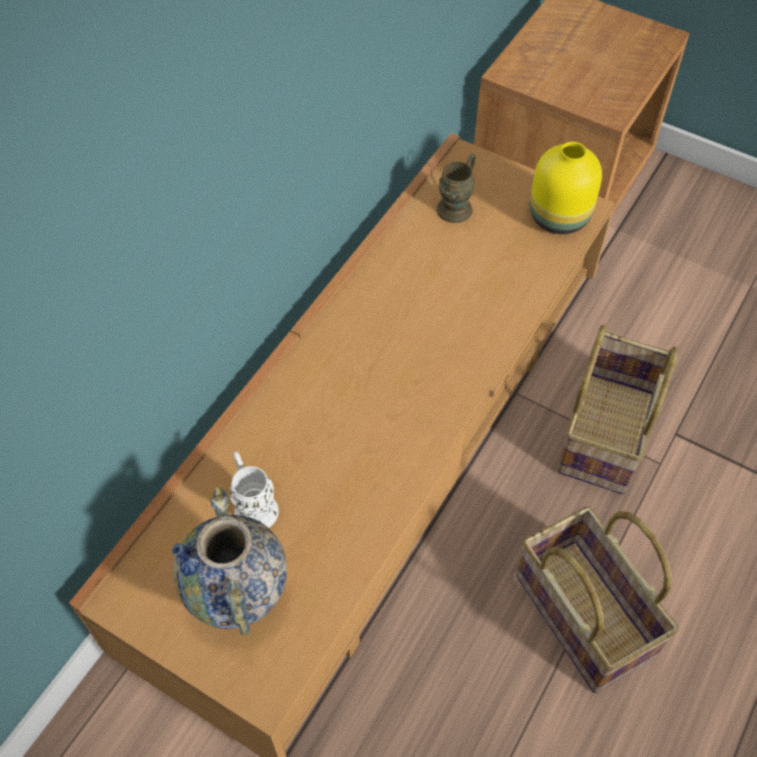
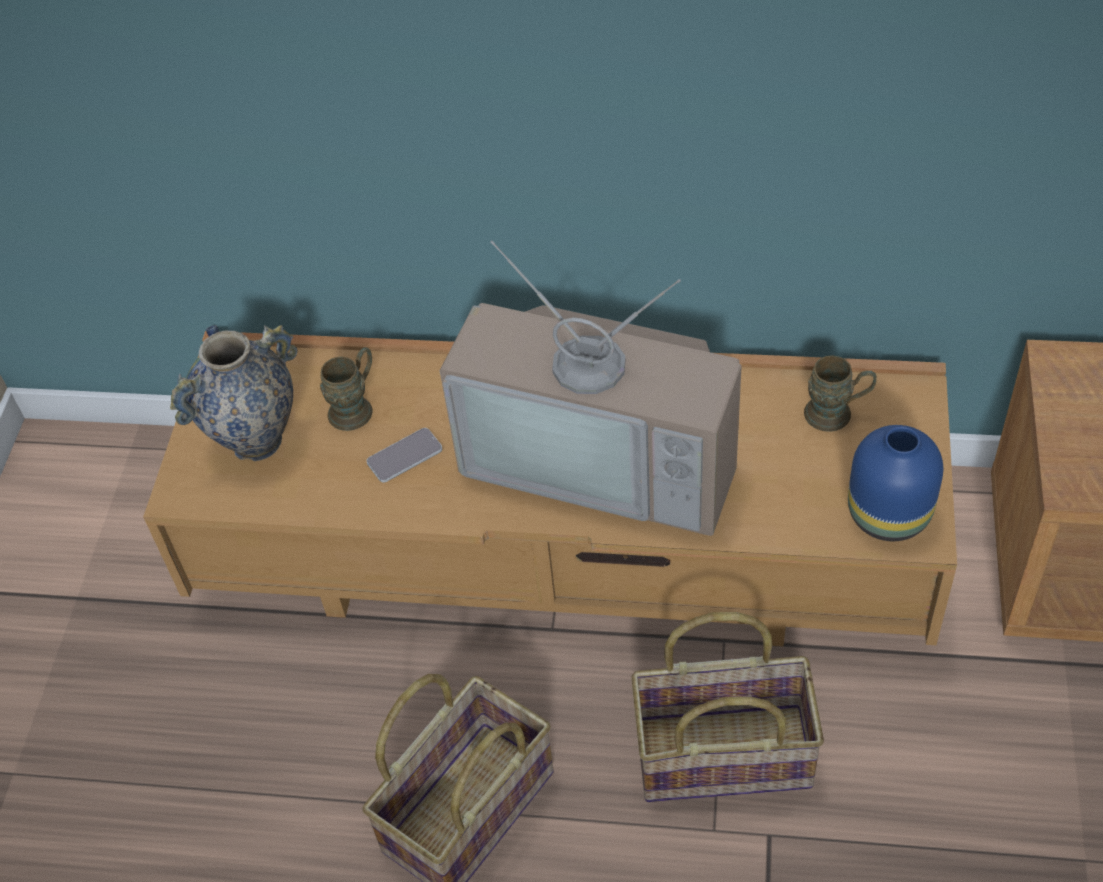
camera: 70 degrees right, 5 degrees down
(253, 504) = (356, 407): white mug -> brown mug
(332, 486) = (404, 456): none -> phone
(416, 350) = (604, 457): none -> television
(557, 217) = (887, 513): yellow vase -> blue vase

